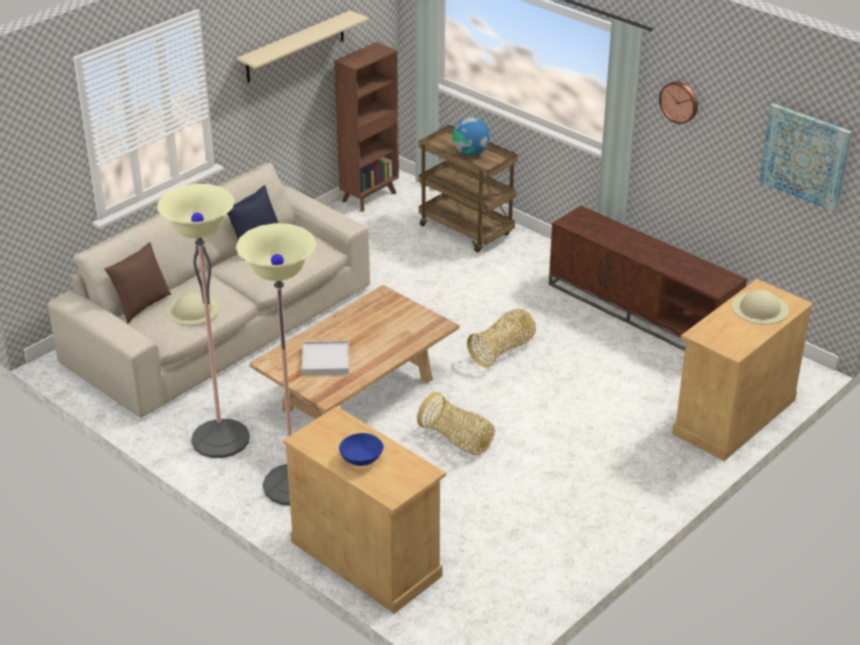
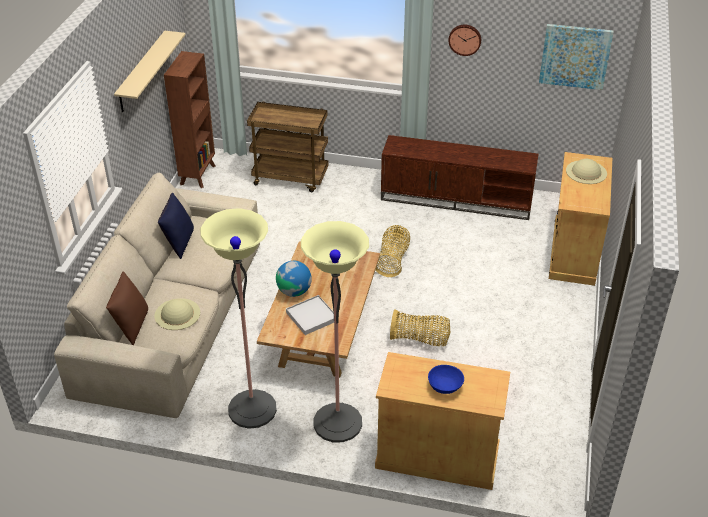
camera: 30 degrees left, 5 degrees up
(470, 152) = (289, 118): globe -> globe (294, 291)

